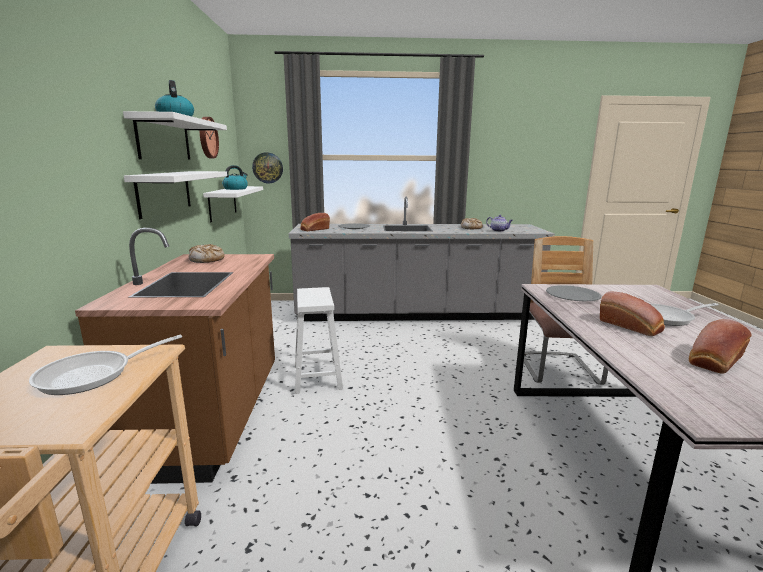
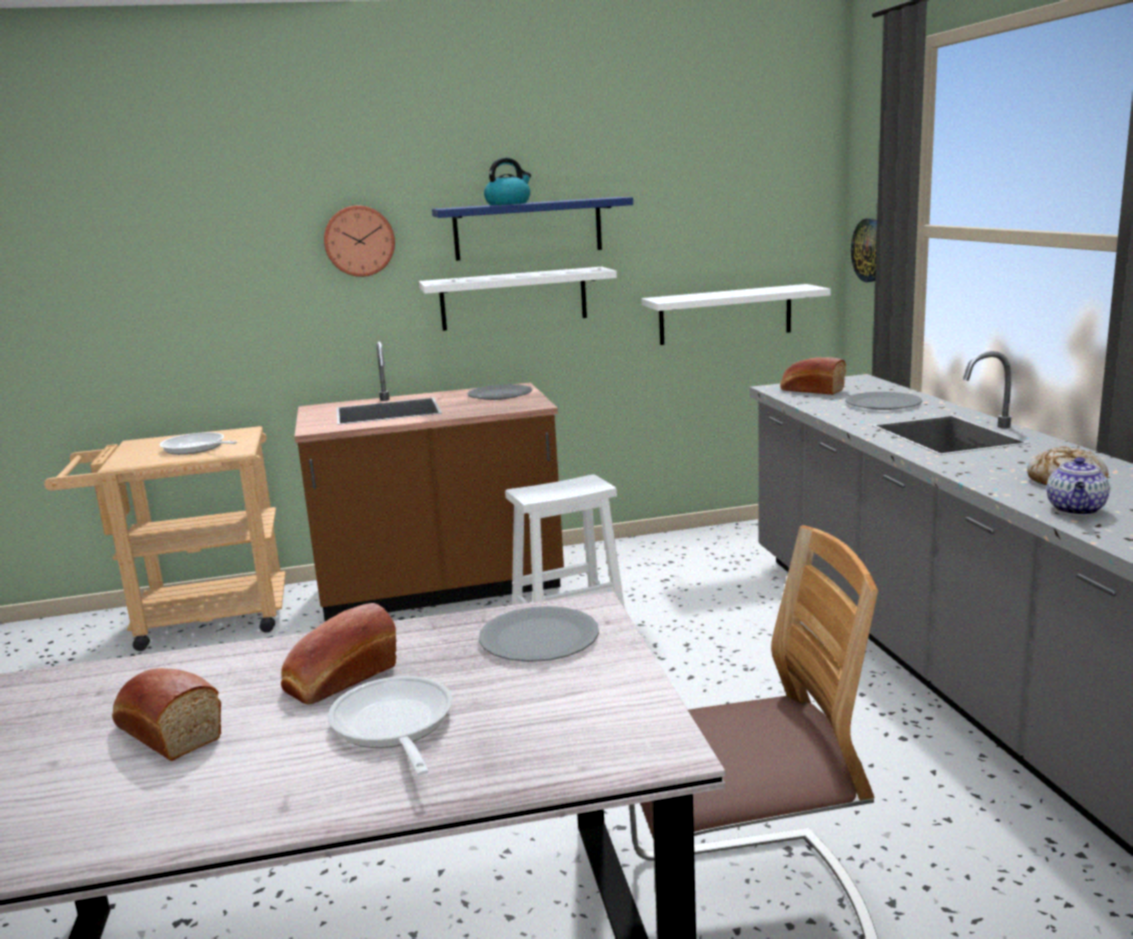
camera: 80 degrees right, 0 degrees up
(164, 139) = (528, 229): white shelf -> blue shelf
(207, 137) = (681, 208): wall clock -> wall clock (359, 241)
(207, 260) = (499, 394): bread -> grey plate
(236, 189) = (735, 292): kettle -> none

